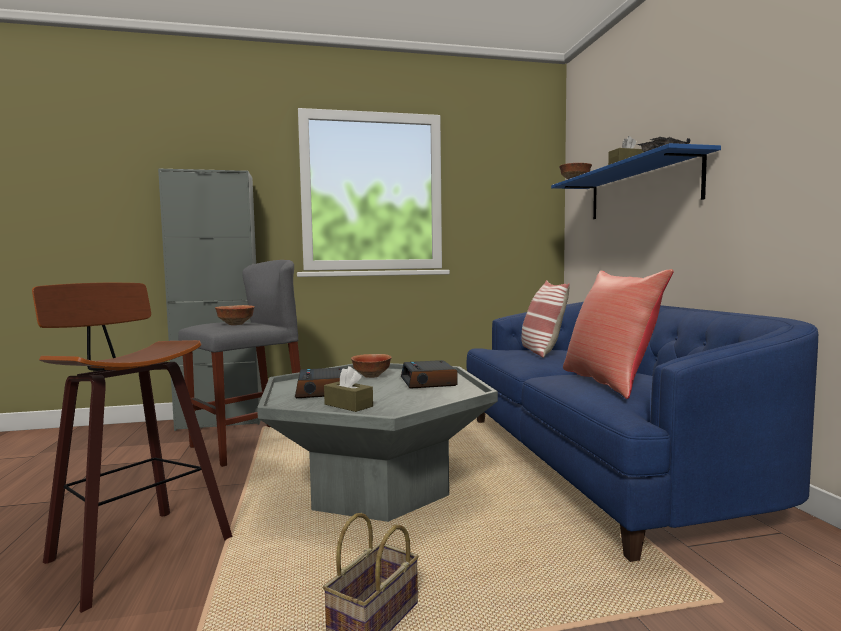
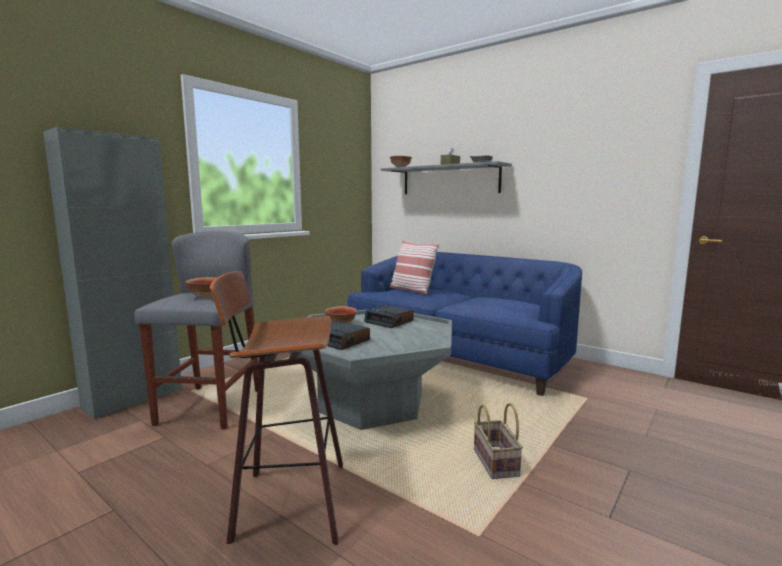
camera: 40 degrees left, 5 degrees up
(348, 405) = (390, 346): brown tissue box -> none
(609, 382) = (495, 304): red pillow -> none
(641, 190) = (449, 180): blue shelf -> grey shelf

